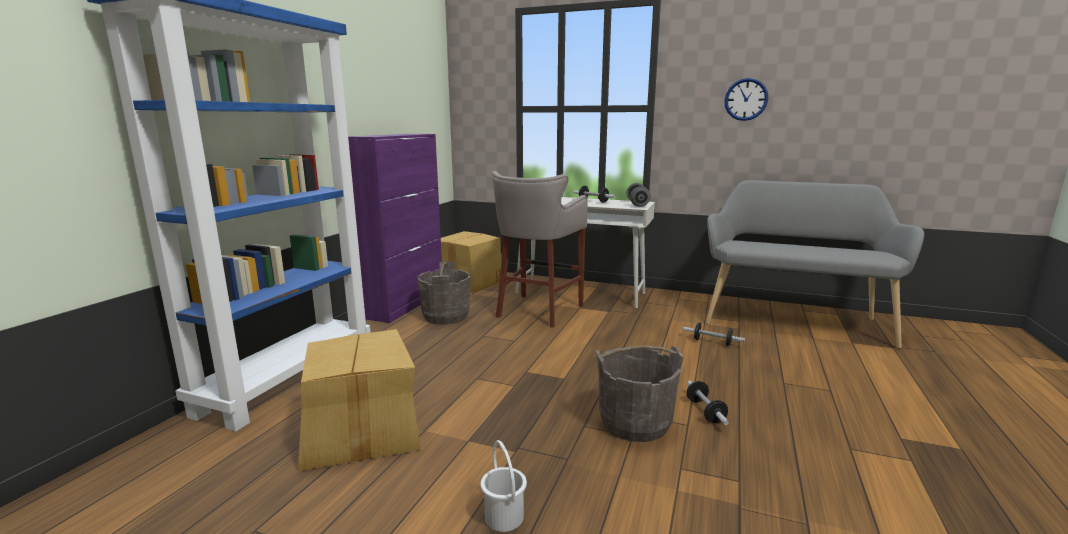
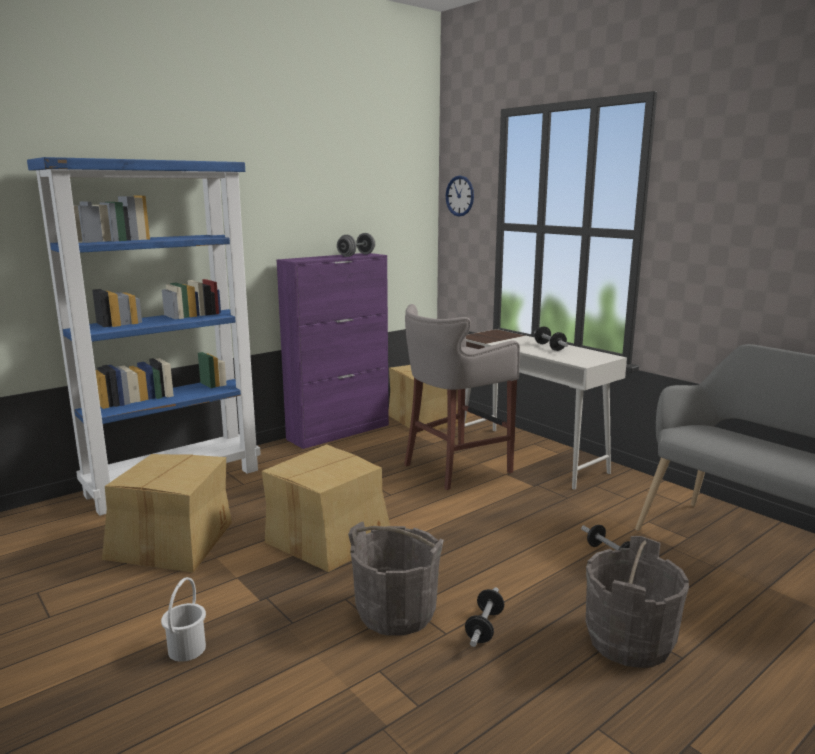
camera: 30 degrees right, 0 degrees up
(445, 316) = (358, 453): grey bucket -> grey bucket (628, 641)
(507, 384) = (328, 537): none -> cardboard box
(637, 204) = (594, 358): grey dumbbell -> grey dumbbell (356, 255)
(746, 99) = (758, 230): wall clock -> wall clock (460, 196)

